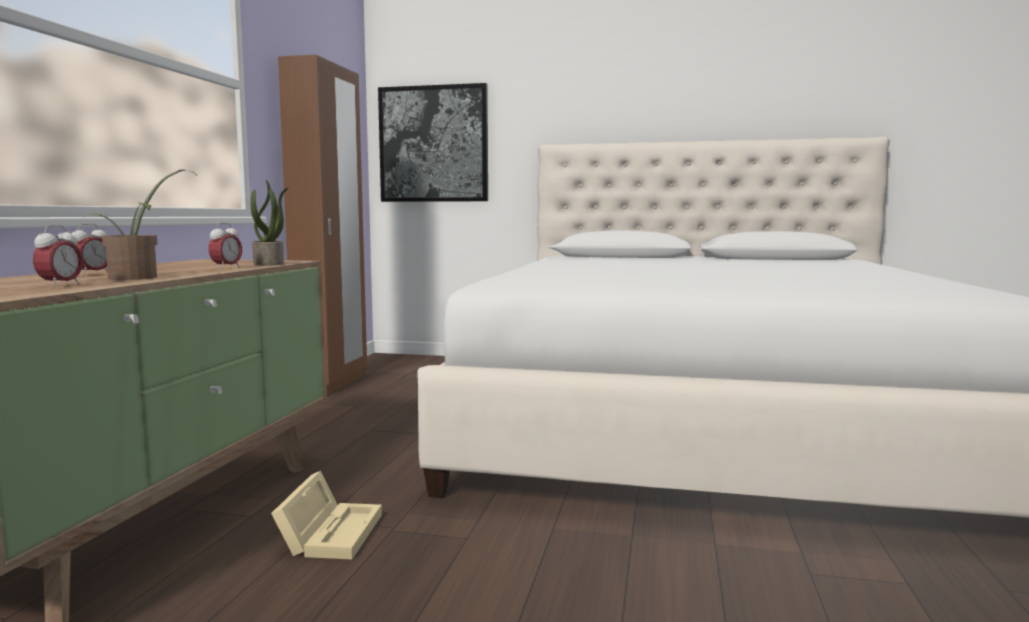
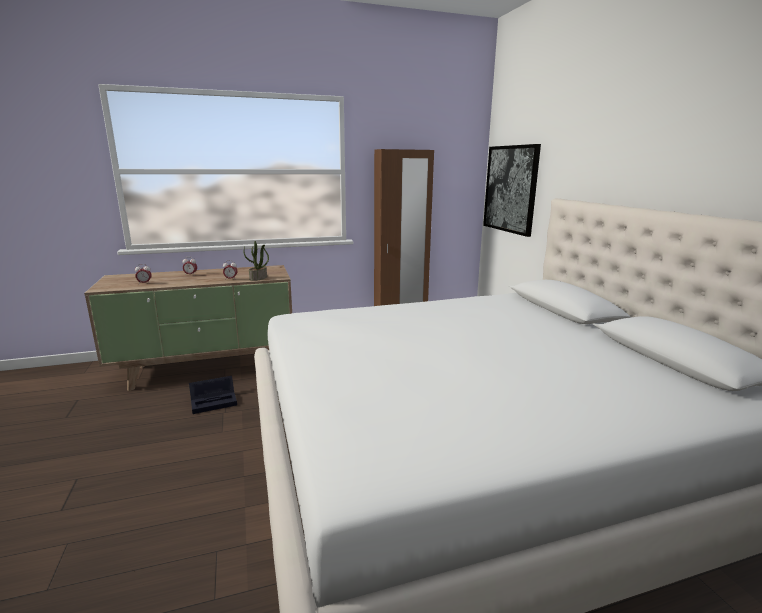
camera: 60 degrees right, 10 degrees up
(139, 278) = (176, 282): potted plant -> none
(331, 532) = (215, 401): beige storage box -> black storage box

